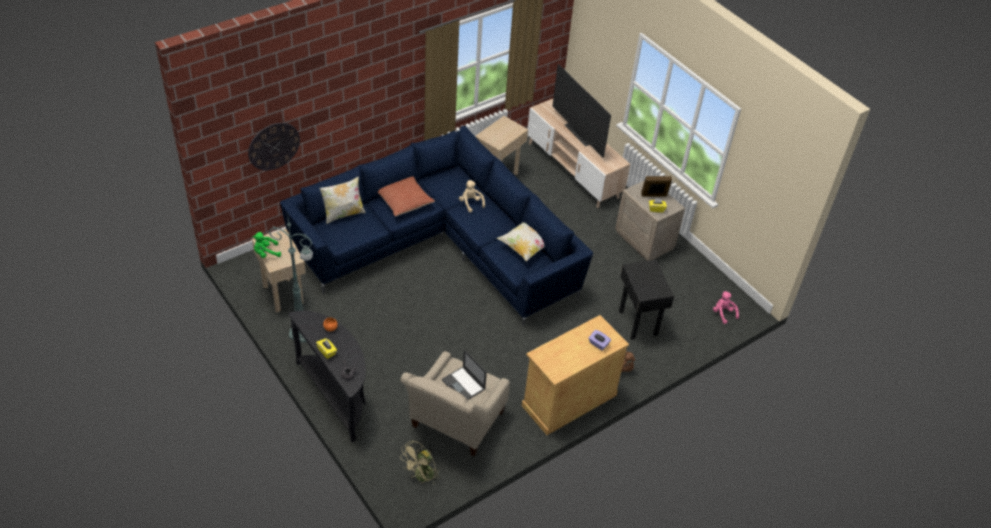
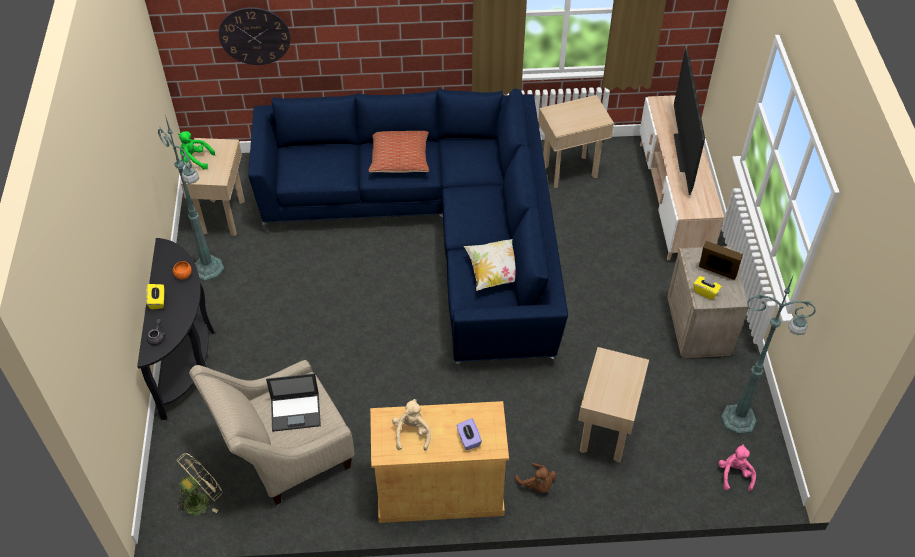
camera: 35 degrees right, 5 degrees up
(343, 214) = (320, 147): pillow -> none
(421, 477) = (200, 499): beige fan -> beige fan turned 150 degrees clockwise
(464, 385) = (296, 412): laptop -> laptop turned 90 degrees counterclockwise
(470, 203) = (475, 190): beige plush toy -> beige plush toy (412, 433)
(637, 323) = (605, 433): black side table -> beige side table
(704, 282) = (740, 420): none -> green floor lamp

